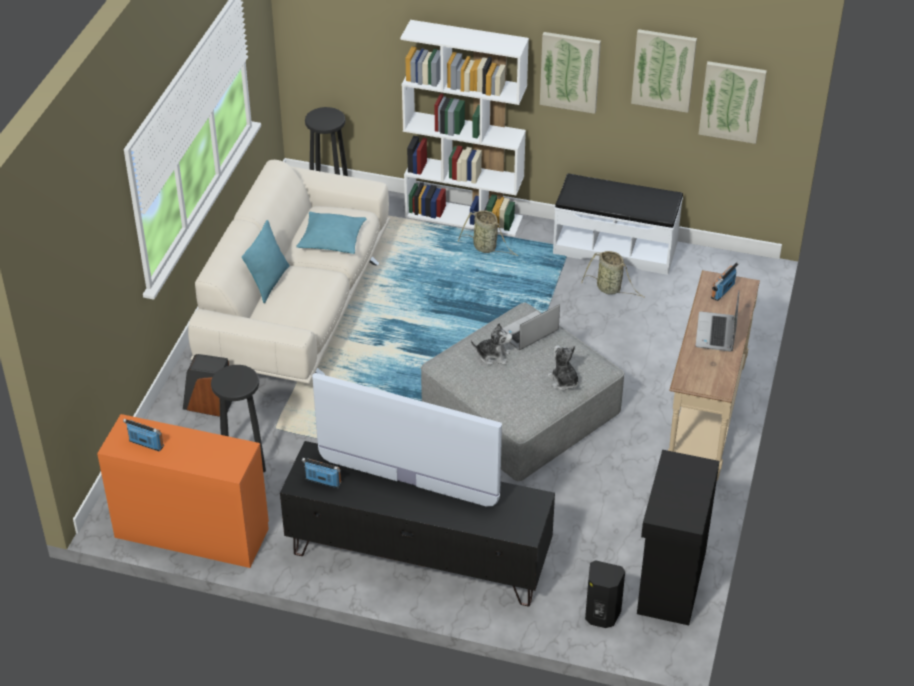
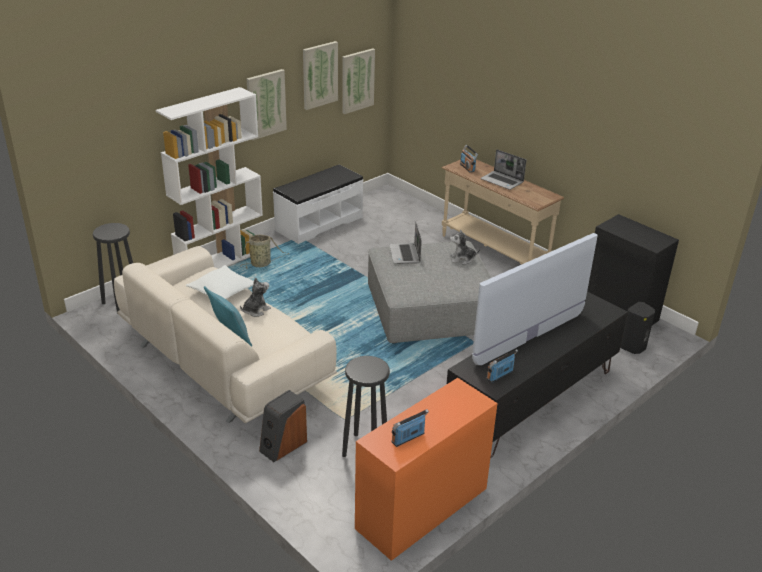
camera: 60 degrees left, 10 degrees down
(332, 239) = (222, 290): turquoise pillow -> white pillow
(493, 356) = (414, 274): plush toy -> plush toy (256, 310)
(610, 289) = (353, 238): basket -> none

